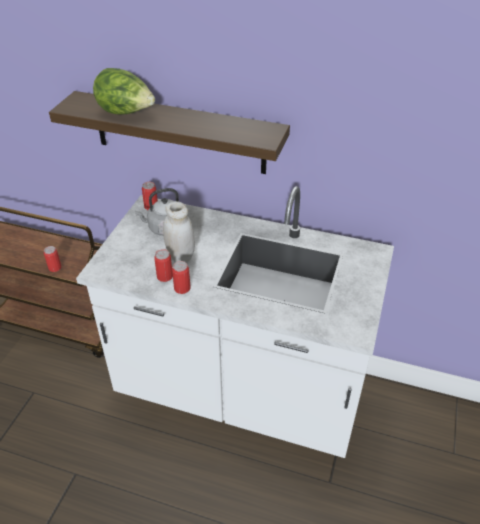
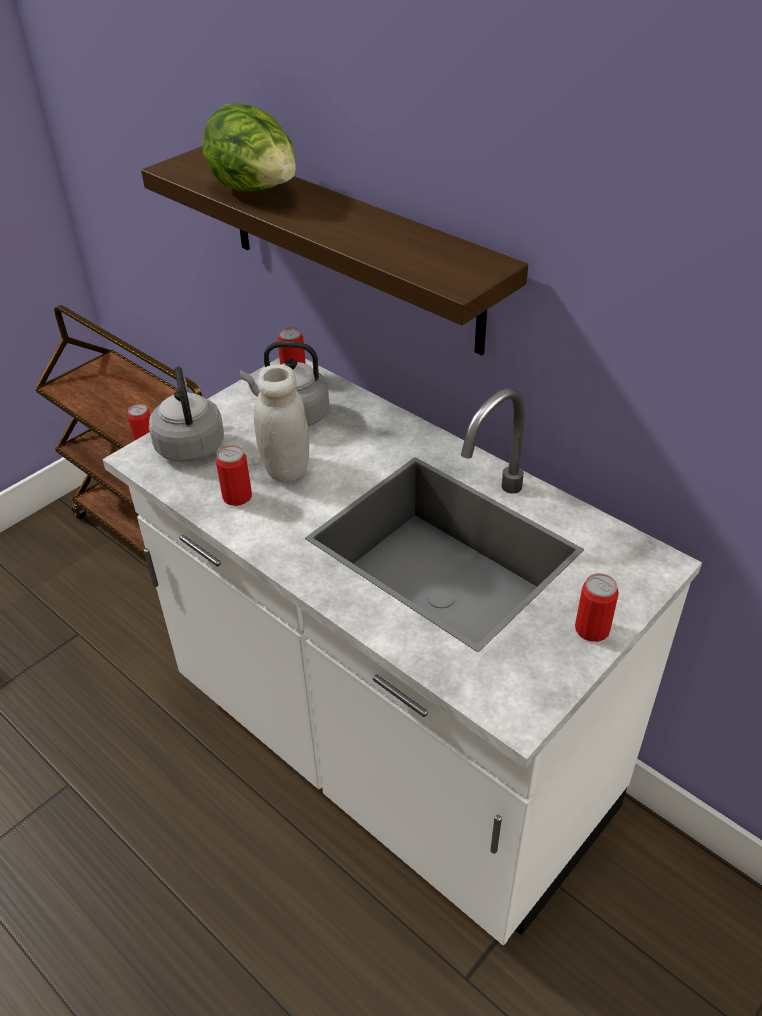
camera: 25 degrees right, 0 degrees up
(120, 257) = (190, 445): none -> grey kettle
(182, 288) = (251, 525): can -> can (592, 629)

